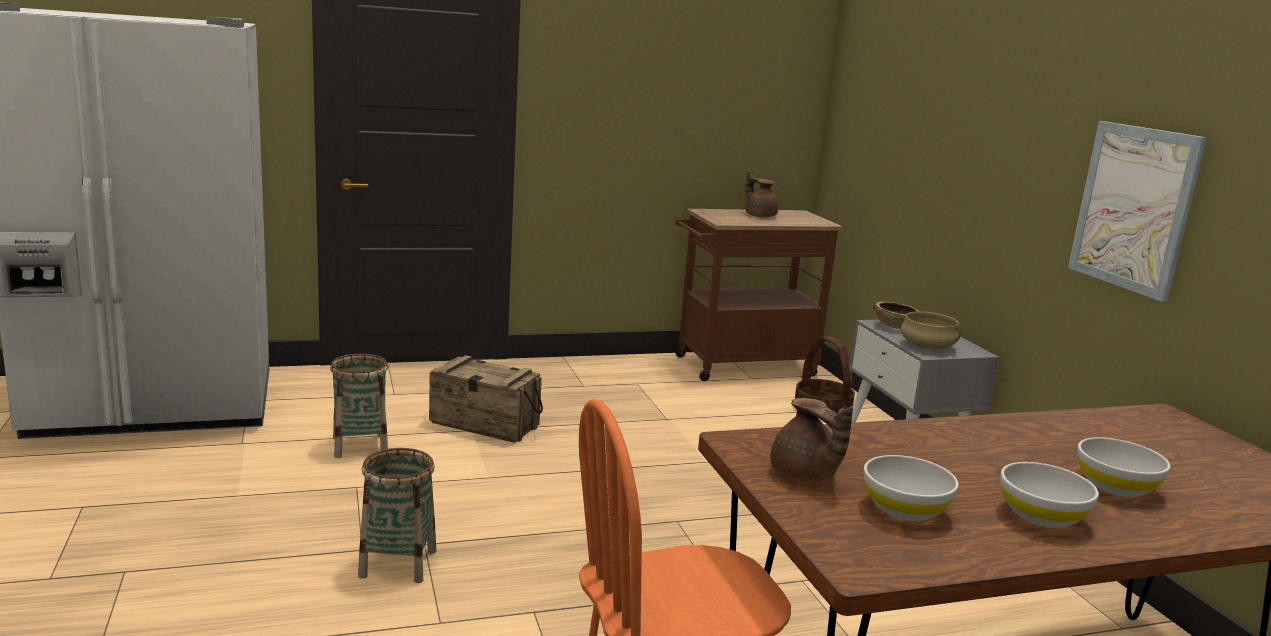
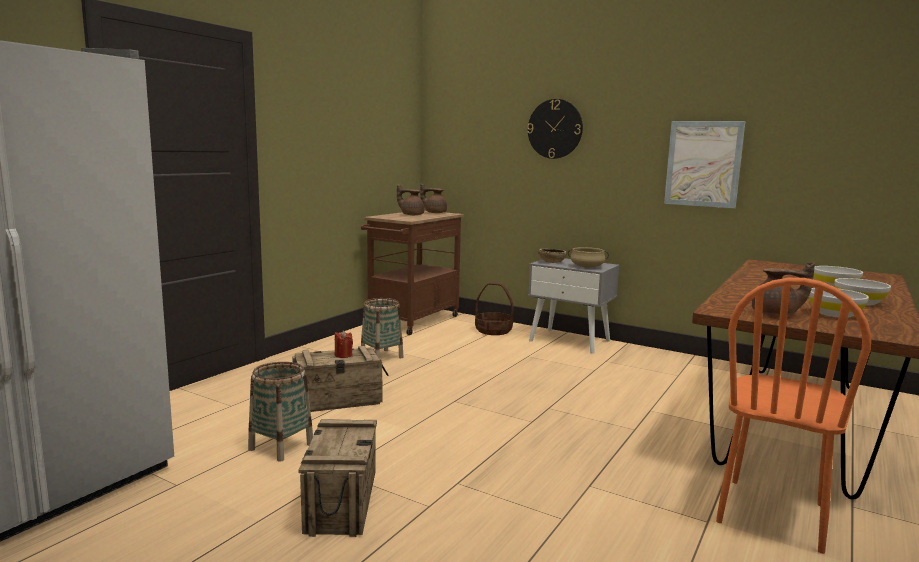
camera: 40 degrees left, 5 degrees down
(310, 511) = (341, 502): none -> crate
(398, 564) = (468, 502): basket -> basket (382, 356)
(493, 372) = (343, 355): none -> red candle
(806, 217) = (434, 212): none -> brown teapot
(960, 112) = (555, 129): none -> wall clock

